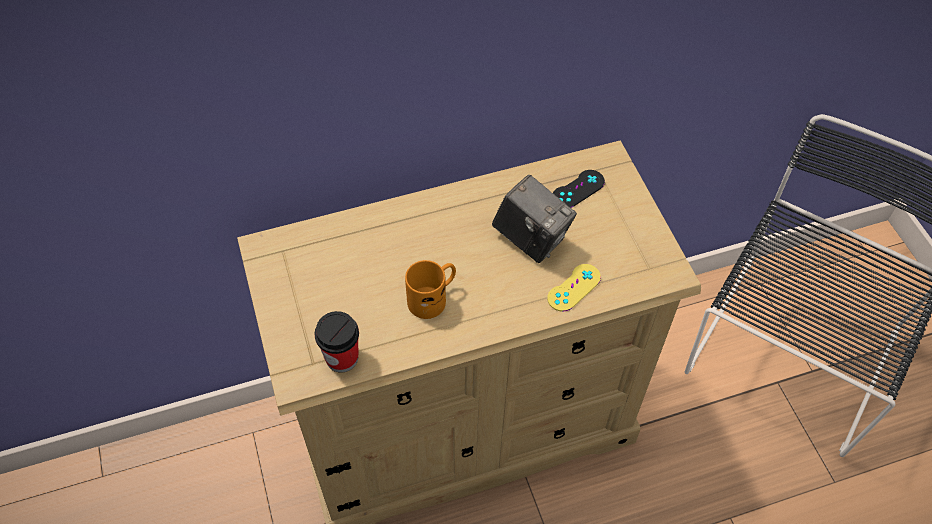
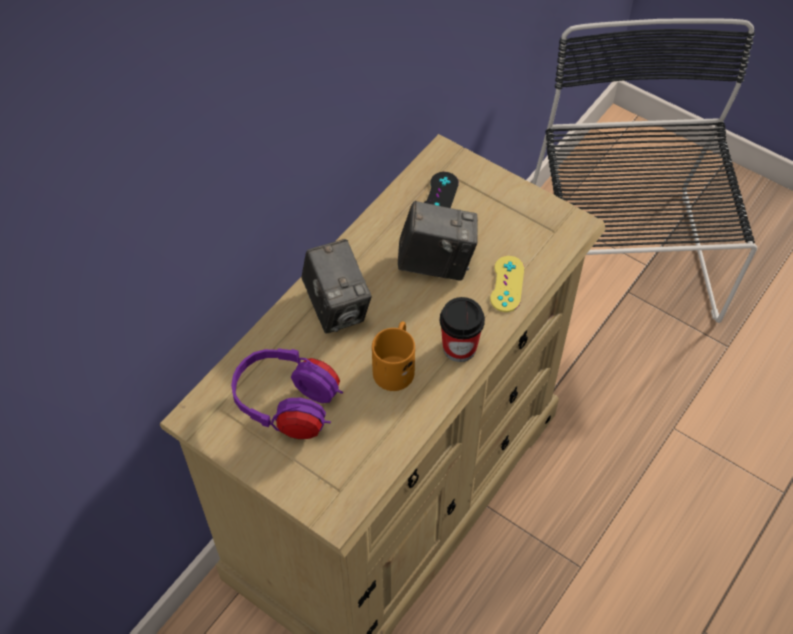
camera: 35 degrees left, 0 degrees up
(331, 279) = (288, 406): none -> purple headphones
(342, 358) = (361, 468): cup -> cup (459, 347)
(427, 228) = (337, 307): none -> camera

